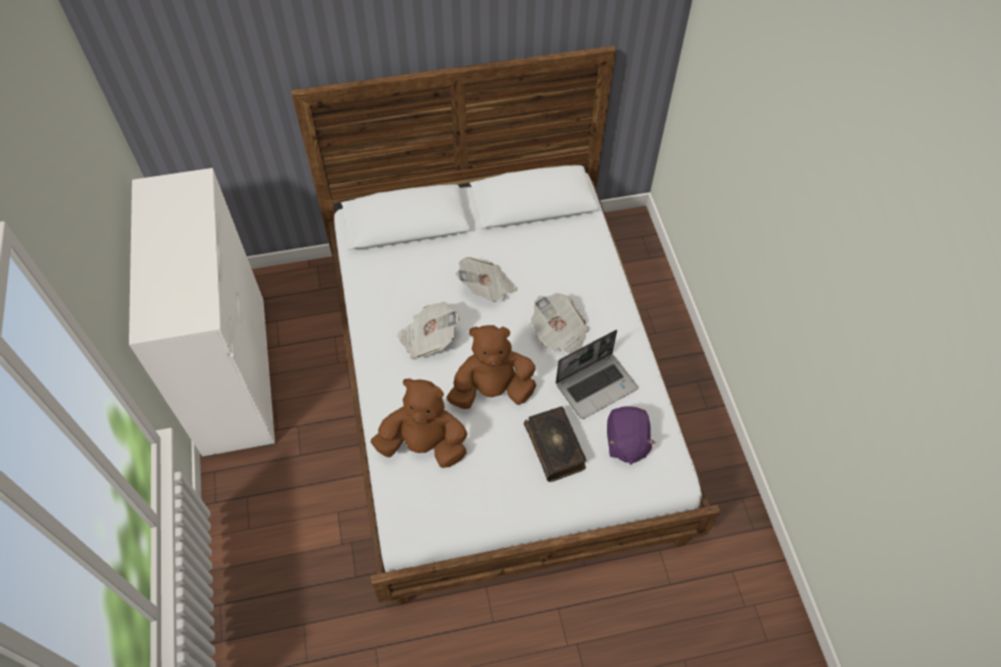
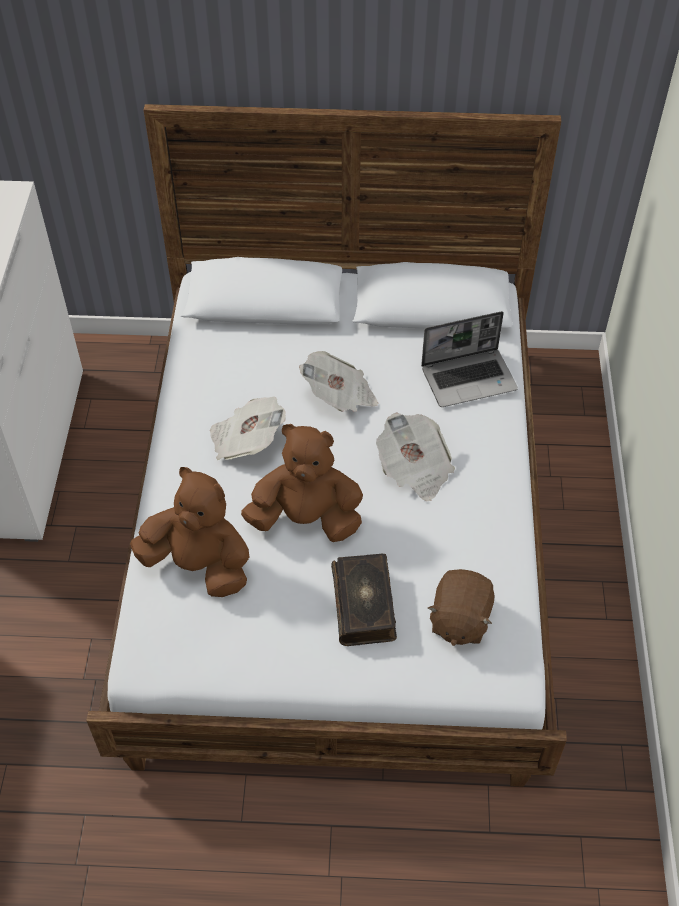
camera: 15 degrees right, 5 degrees down
(596, 385) = (443, 541): laptop -> laptop (469, 378)
(626, 442) = (459, 620): purple plush toy -> brown plush toy

